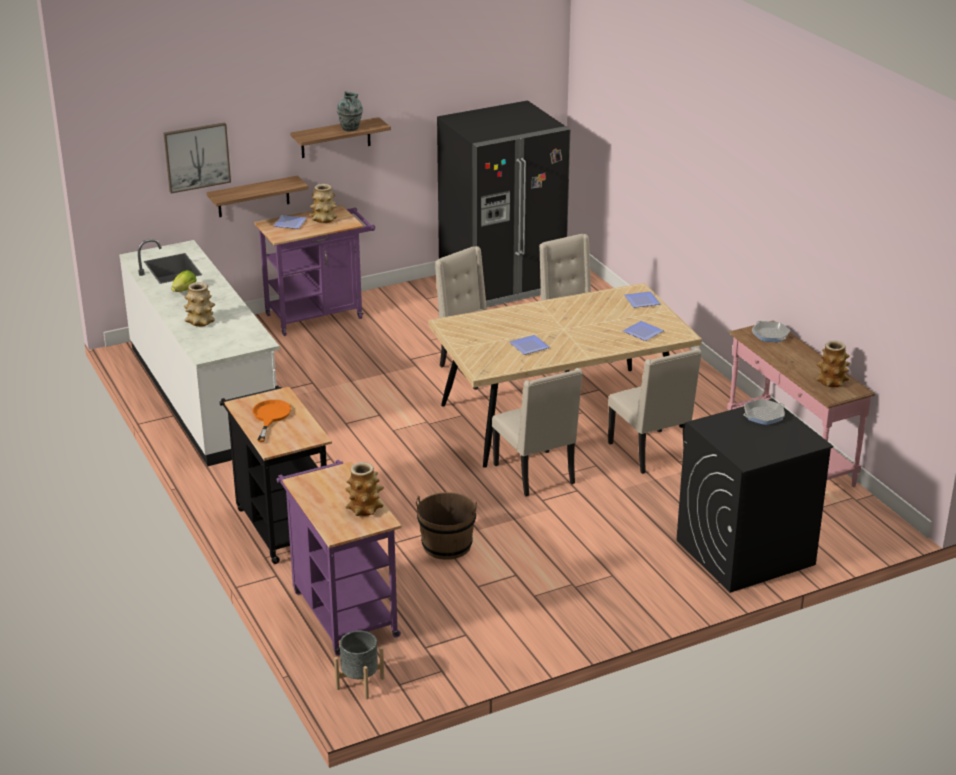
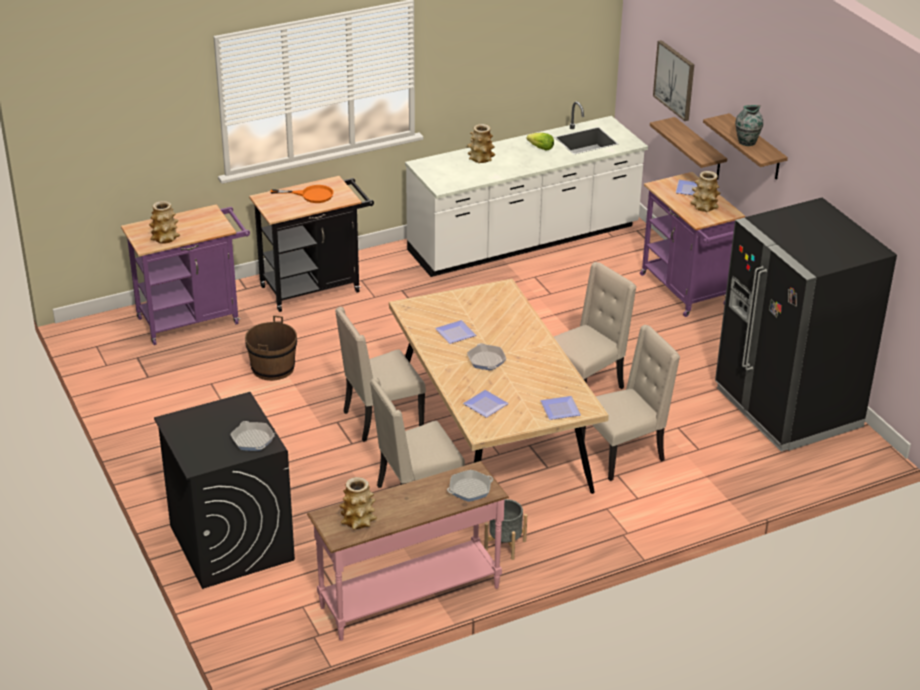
camera: 90 degrees right, 5 degrees up
(360, 683) = (103, 329): grey planter -> grey planter (505, 545)
(572, 332) = (486, 360): none -> frying pan

